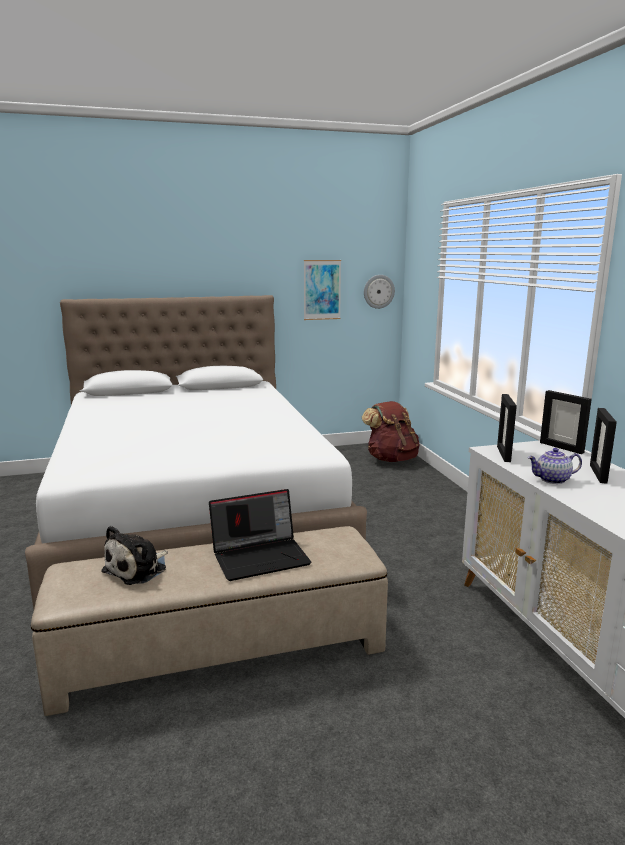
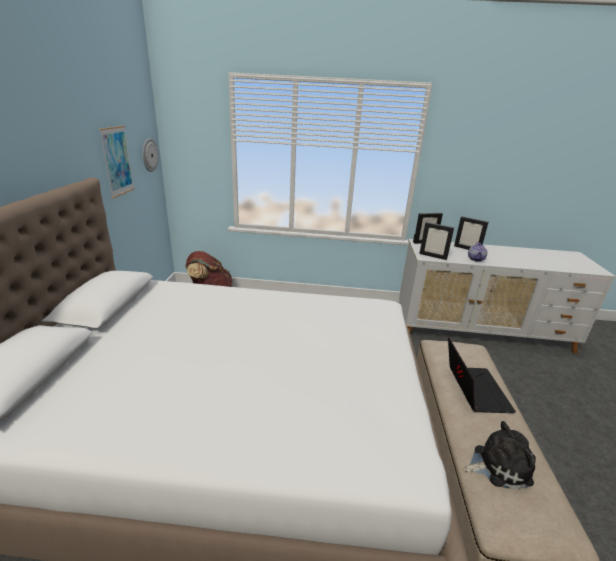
camera: 70 degrees left, 10 degrees up
(138, 569) = (498, 465): plush toy -> plush toy turned 60 degrees counterclockwise

